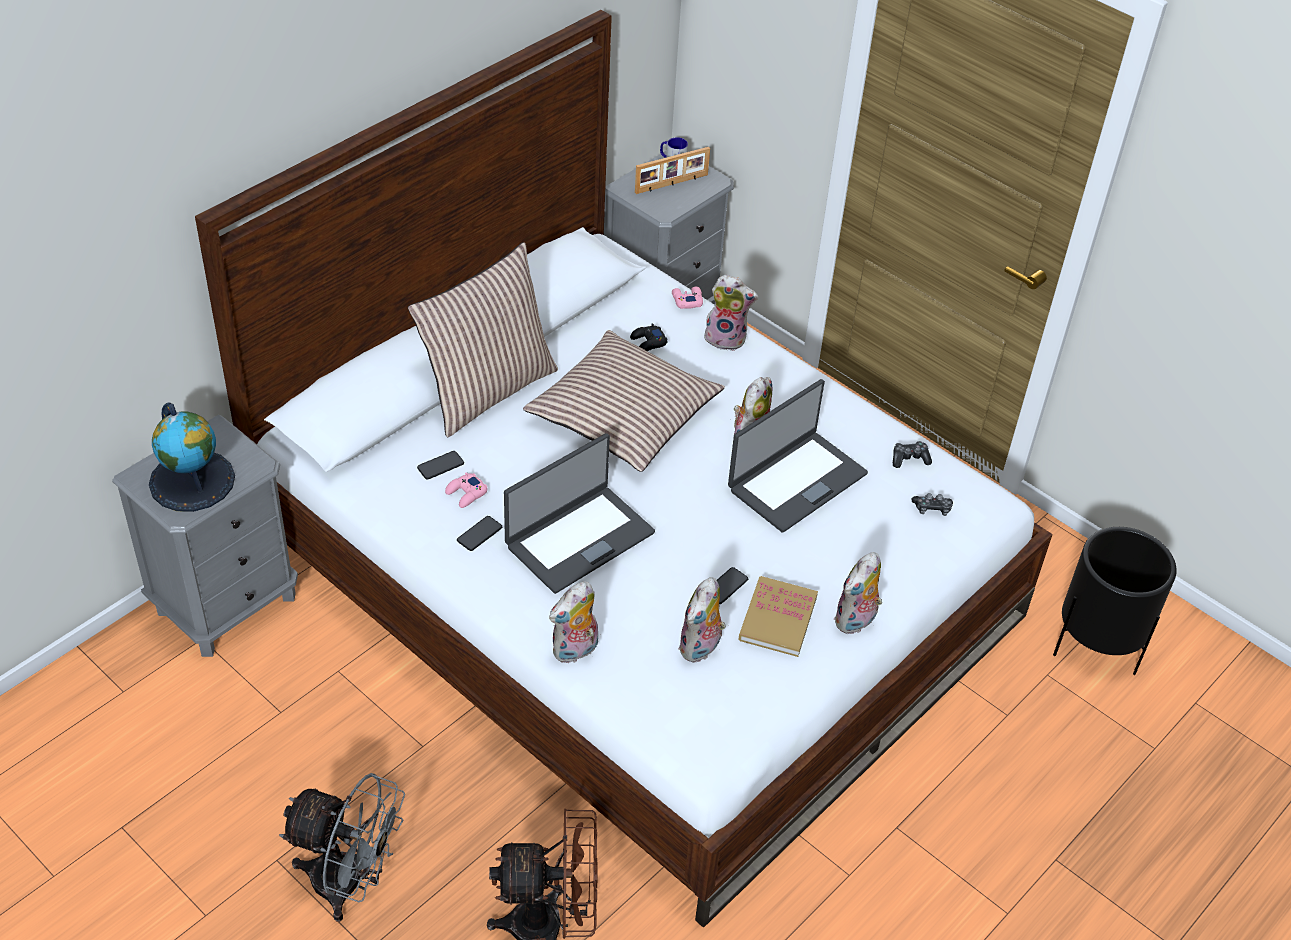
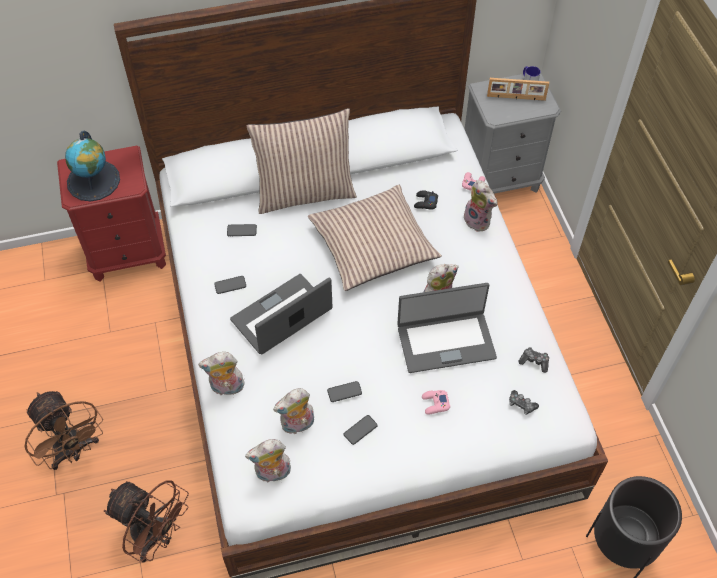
camera: 35 degrees right, 10 degrees up
(227, 603) = (128, 253): grey nightstand -> red nightstand
(350, 884) = (74, 451): grey fan -> brown fan
(466, 494) = (242, 255): pink game controller -> pink game controller (435, 404)
(578, 538) = (282, 316): laptop -> laptop turned 150 degrees clockwise
(778, 618) = (360, 430): book -> phone
(856, 621) = (409, 458): plush toy -> plush toy (272, 474)

